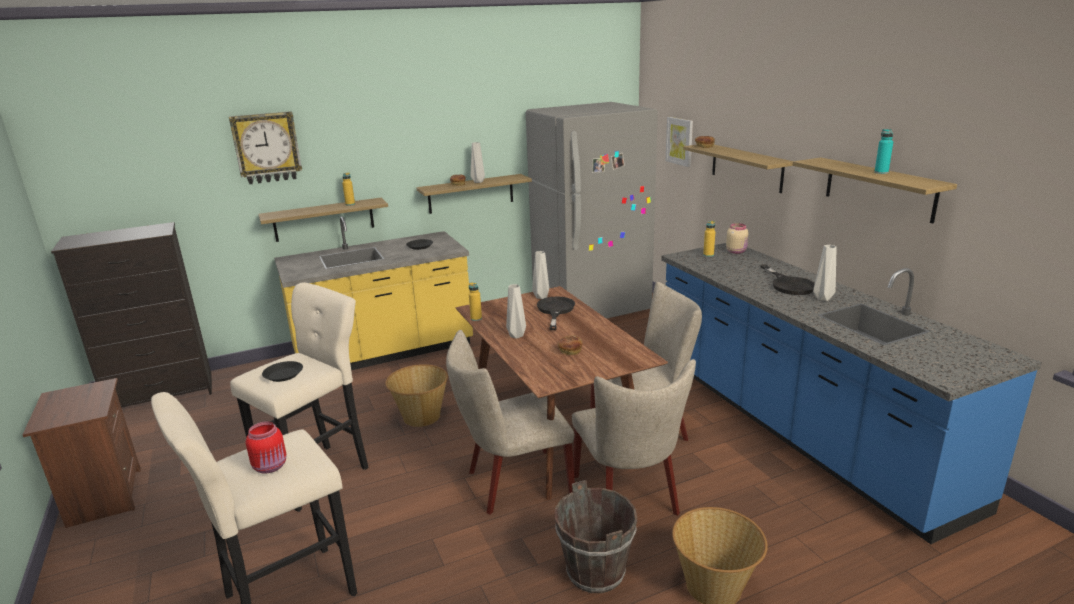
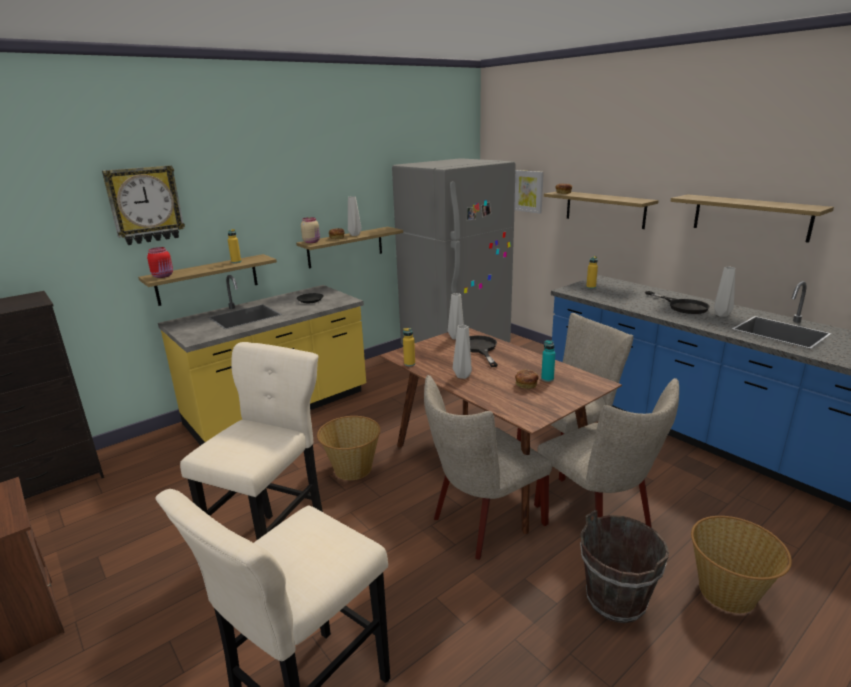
camera: 15 degrees left, 0 degrees up
(271, 467) = (306, 558): red jar -> red jar (163, 276)
(284, 374) = (245, 445): black plate -> none
(736, 251) = (611, 282): beige jar -> beige jar (312, 242)
(881, 172) = (759, 202): turquoise bottle -> turquoise bottle (547, 379)

